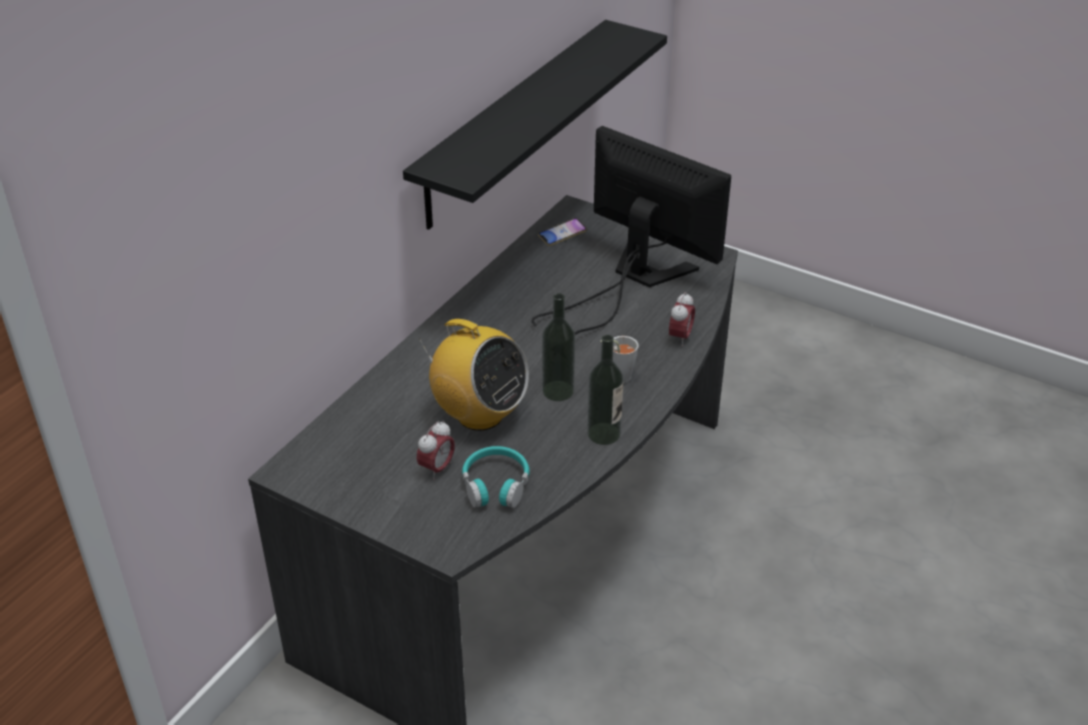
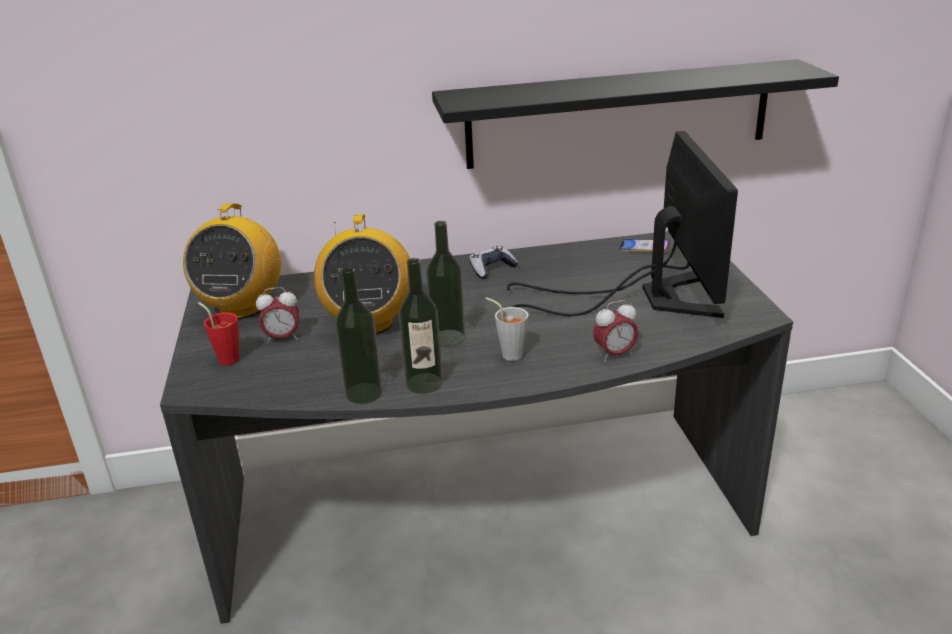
camera: 50 degrees right, 10 degrees down
(346, 467) = (242, 308): none -> radio
(426, 512) = (226, 358): none -> red cup
(483, 313) = (492, 269): none -> game controller
(495, 485) = (293, 369): turquoise headphones -> none
(579, 467) = (364, 393): none -> bottle

